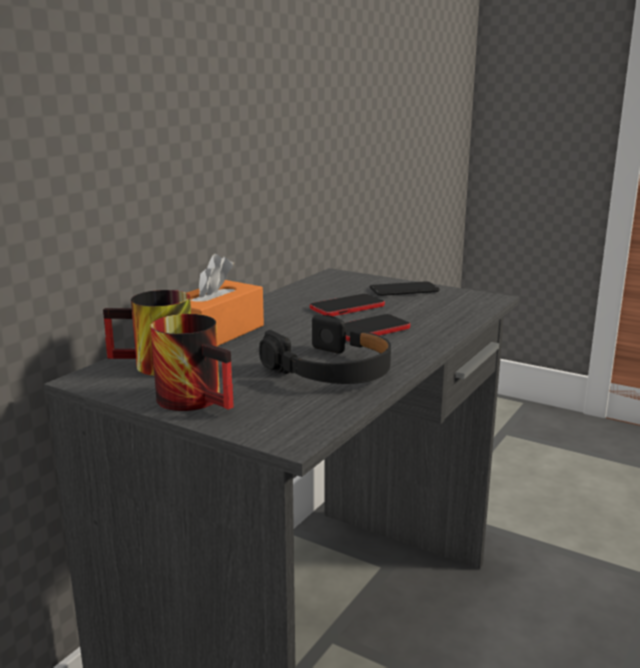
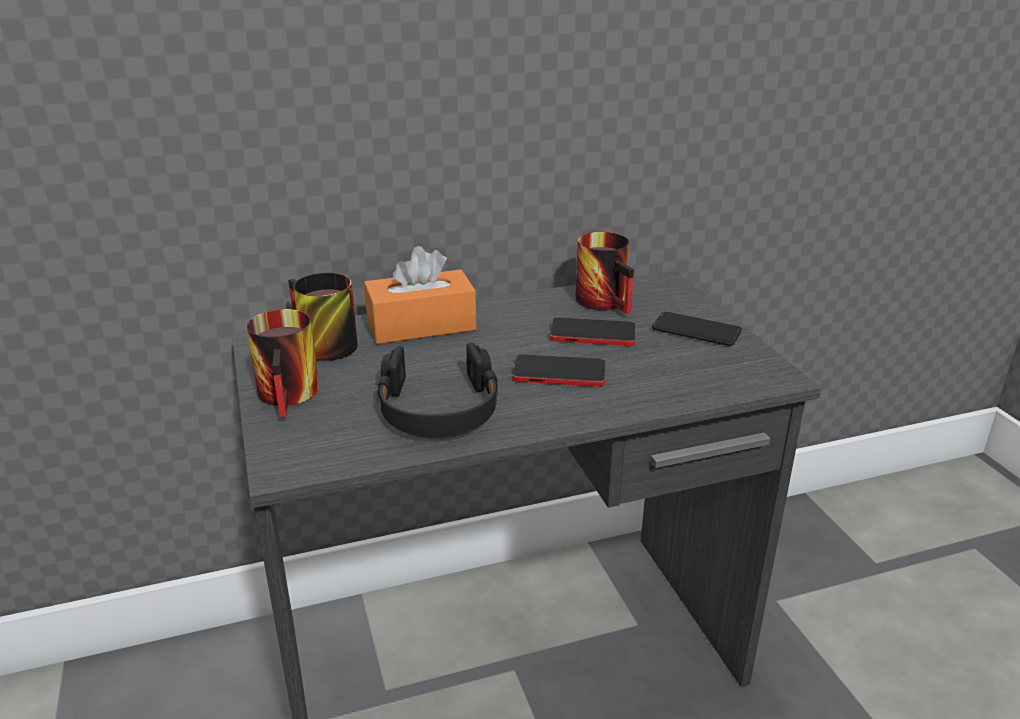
camera: 40 degrees right, 10 degrees up
(322, 290) = (609, 302): none -> mug

